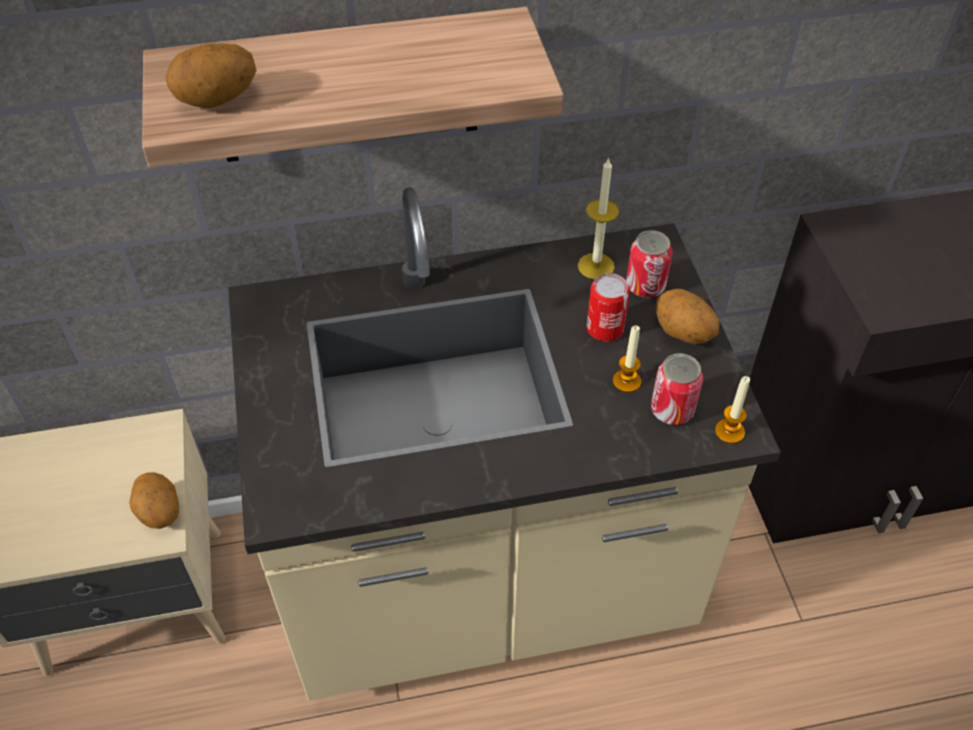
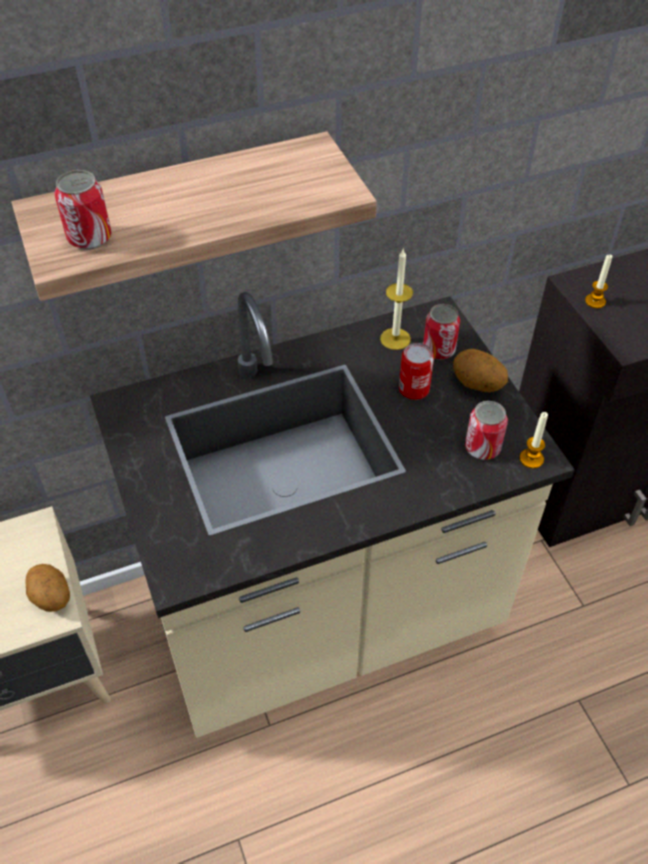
camera: 10 degrees left, 0 degrees up
(217, 101) = (89, 238): potato -> can
(626, 381) = (441, 430): candle -> candle (595, 301)

